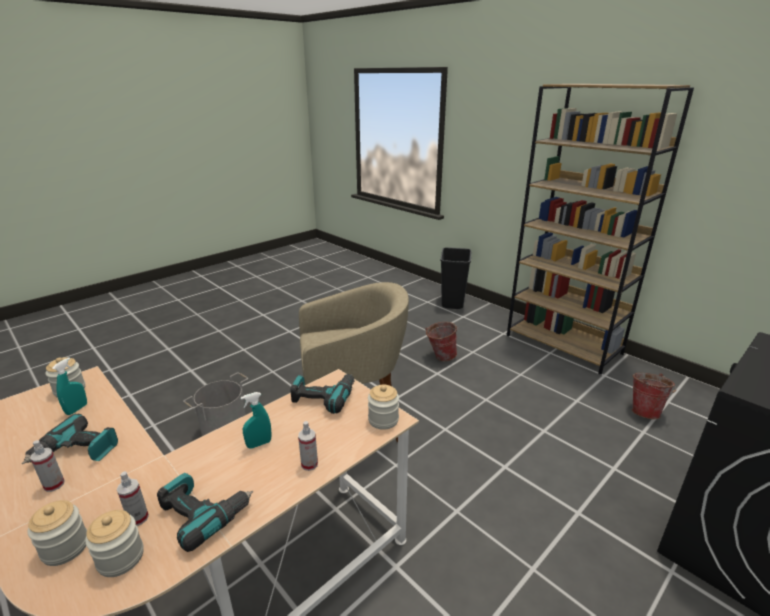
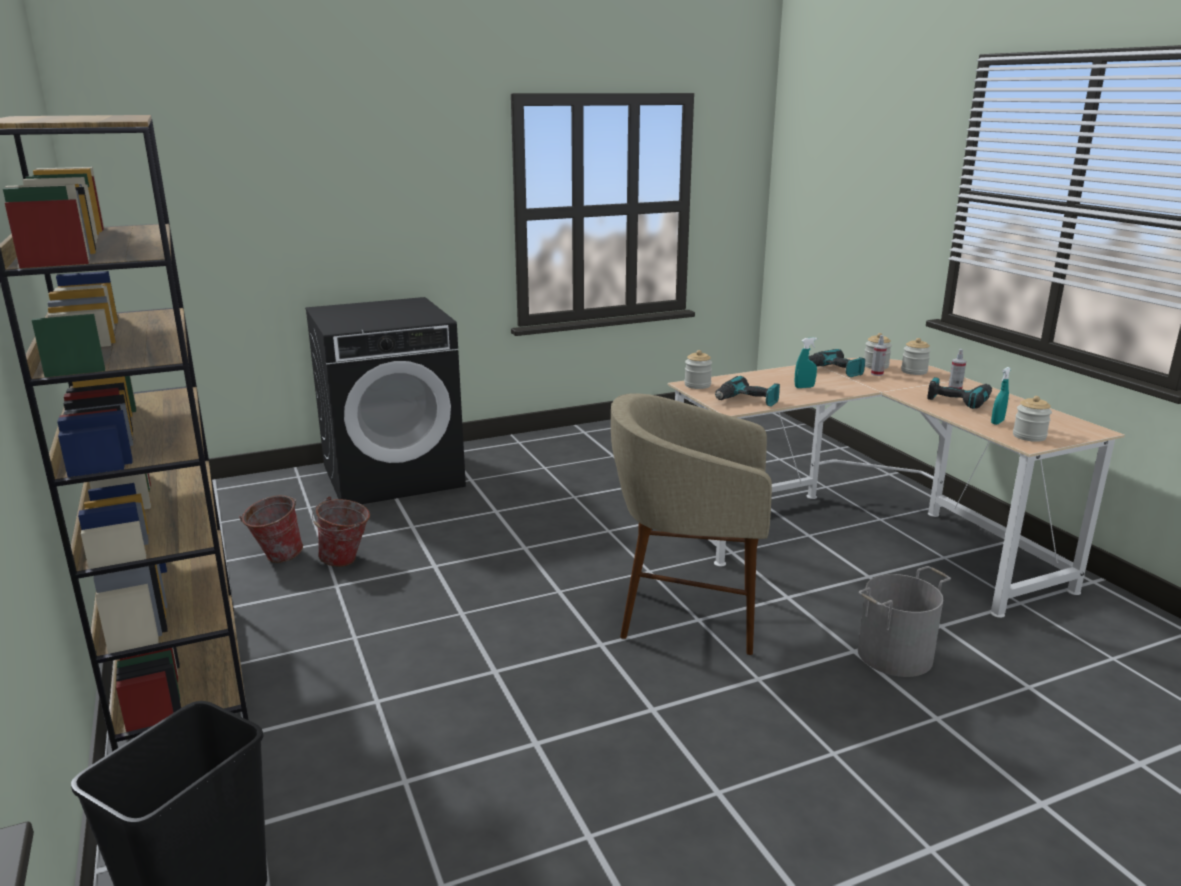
camera: 160 degrees left, 5 degrees down
(309, 464) = (763, 376): spray bottle -> none
(440, 357) = (454, 705): bucket -> bucket (345, 561)

